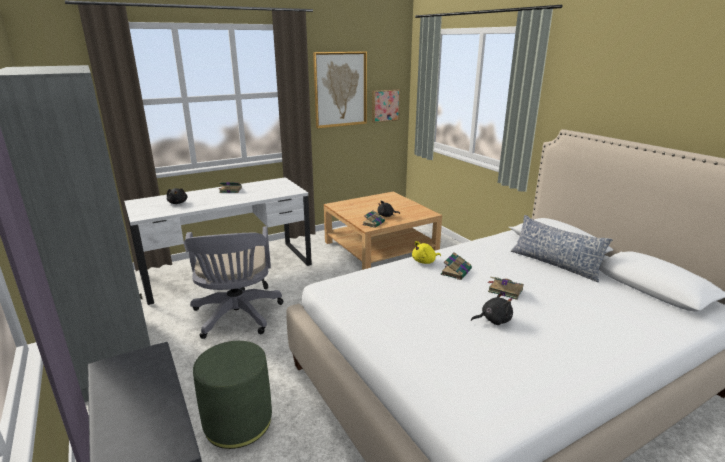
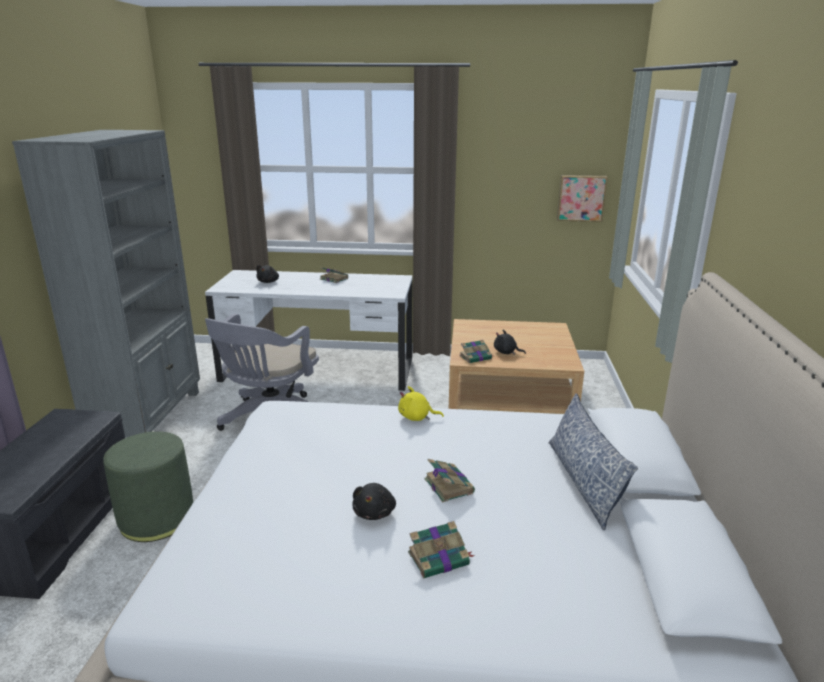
camera: 35 degrees right, 0 degrees up
(340, 89) = (510, 170): picture -> none
(456, 271) = (430, 441): book -> book (440, 558)
(493, 320) = (375, 512): black plush toy -> black plush toy turned 75 degrees clockwise

